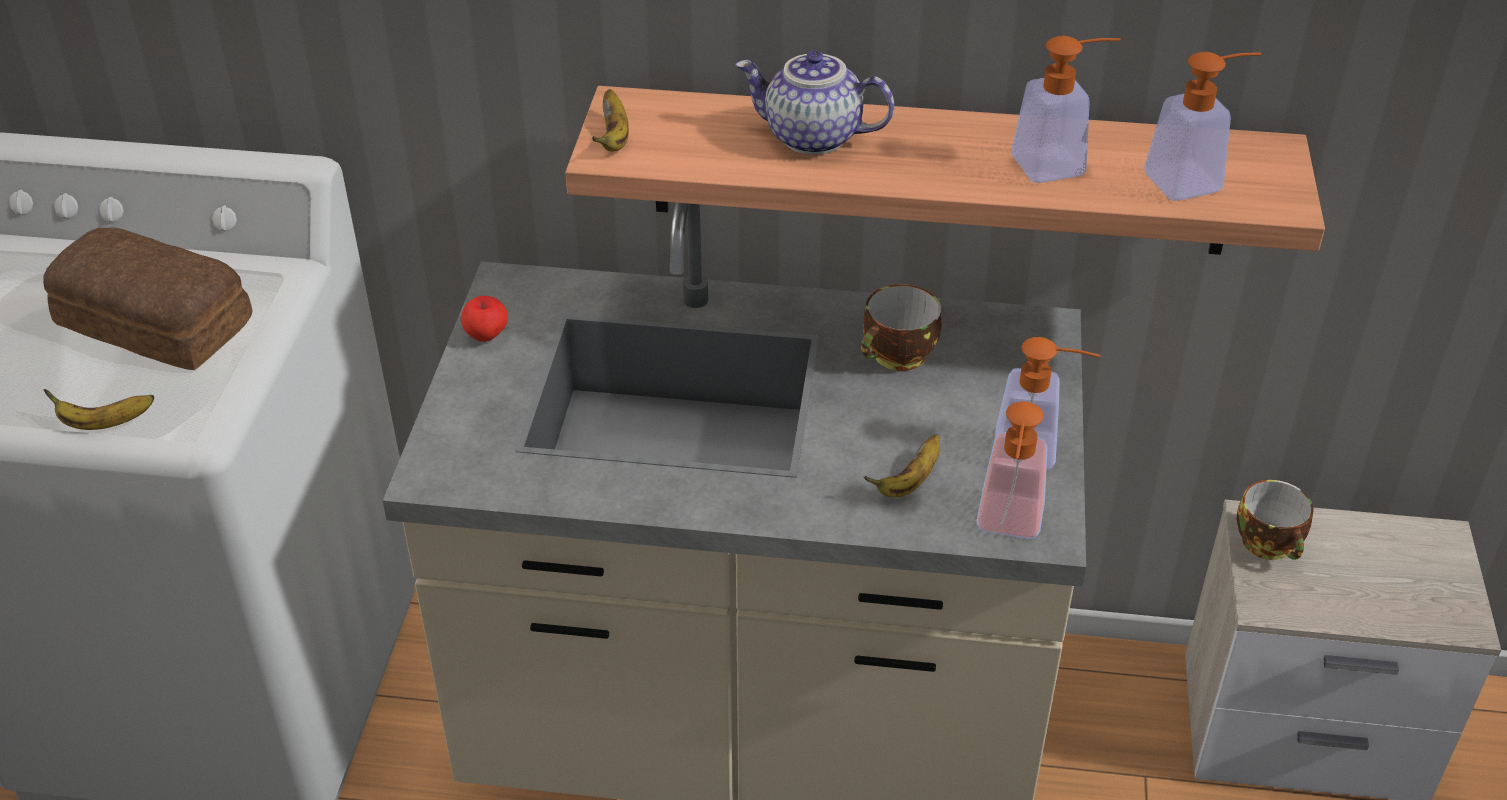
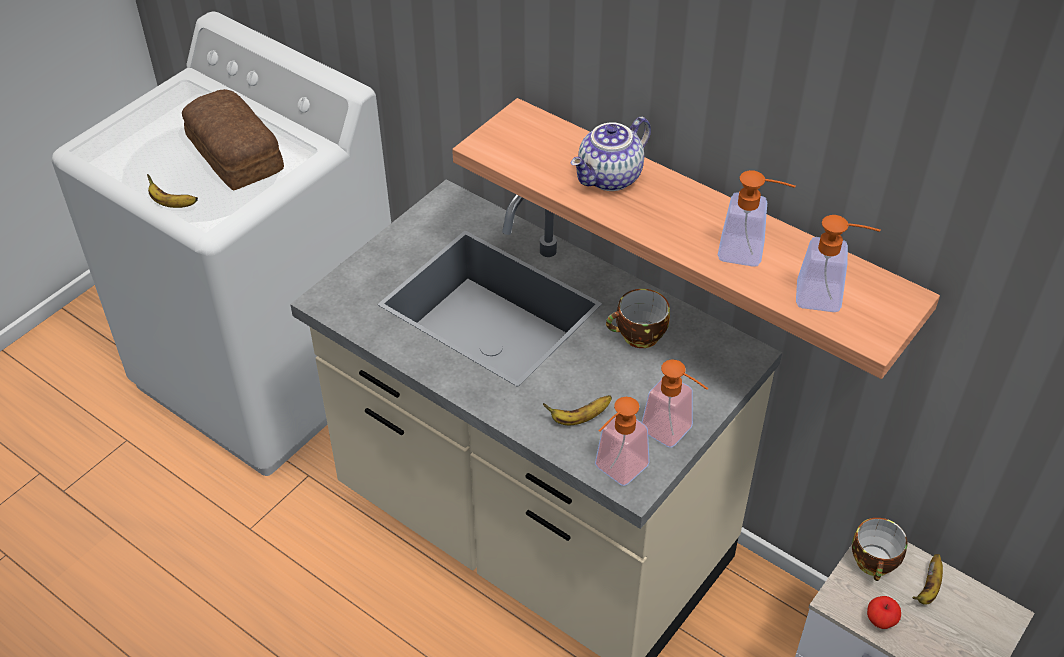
camera: 30 degrees right, 5 degrees up
(486, 336) = (414, 227): apple -> apple (880, 621)
(614, 138) = (496, 136): banana -> banana (928, 588)
(811, 138) = (610, 178): teapot -> teapot turned 90 degrees counterclockwise

